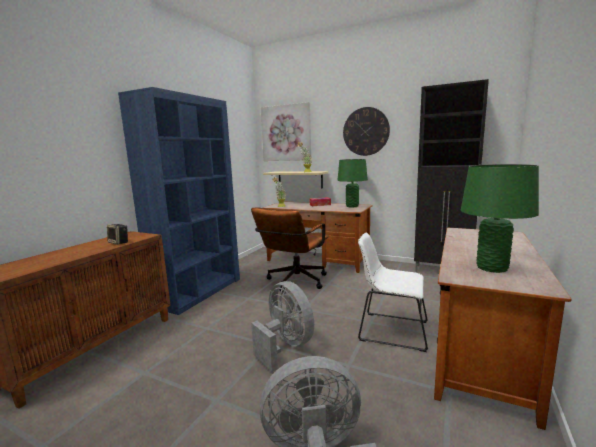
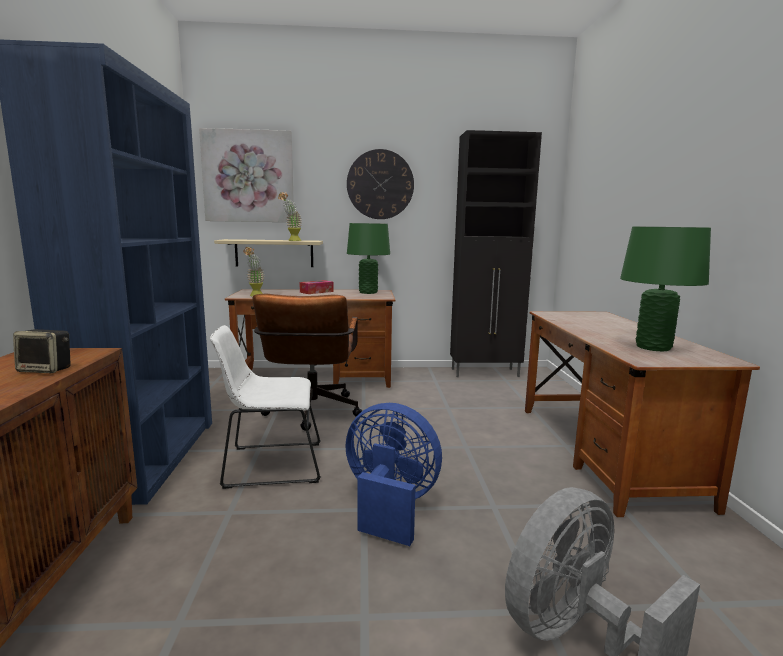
camera: 30 degrees left, 0 degrees up
(285, 346) = (389, 506): grey fan -> blue fan
(390, 330) = (497, 451): white chair -> white chair (269, 464)

